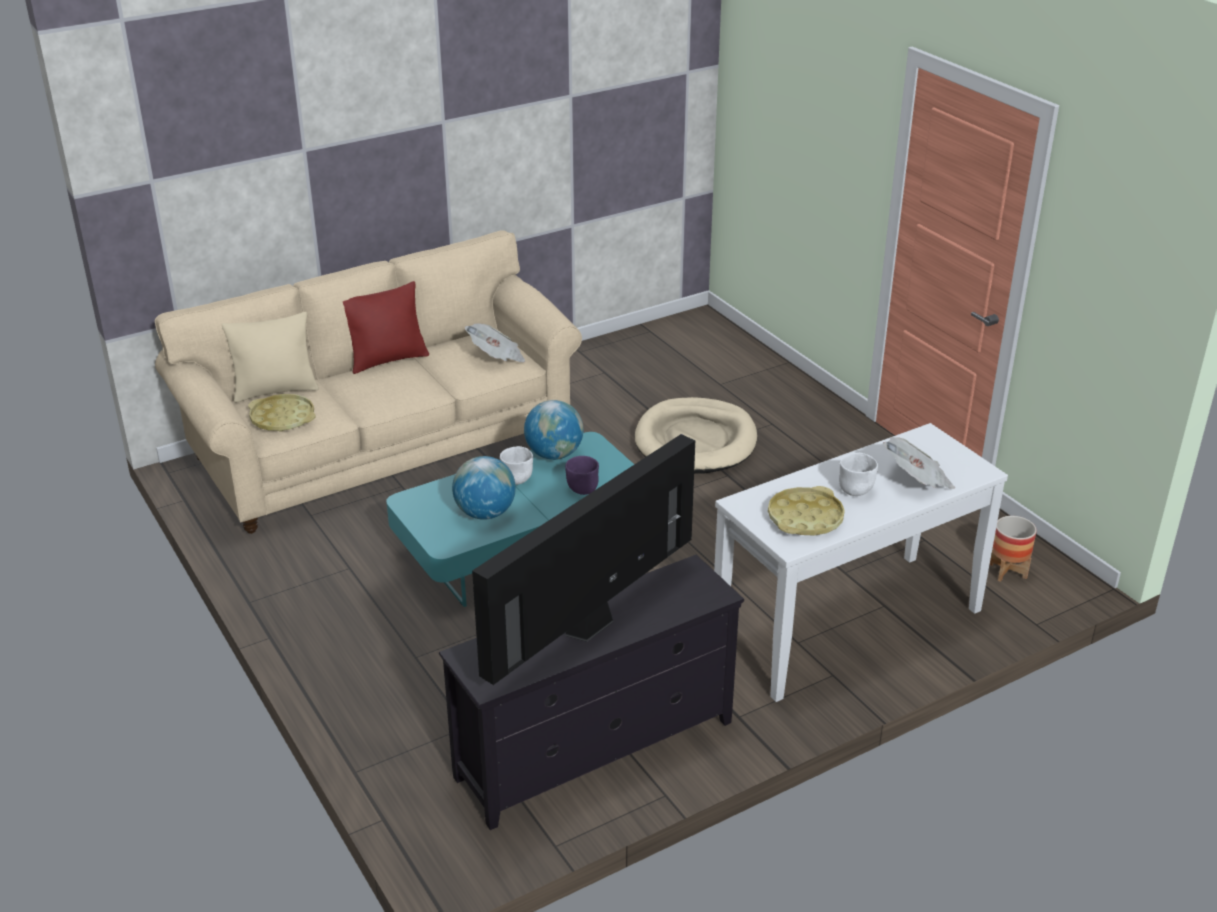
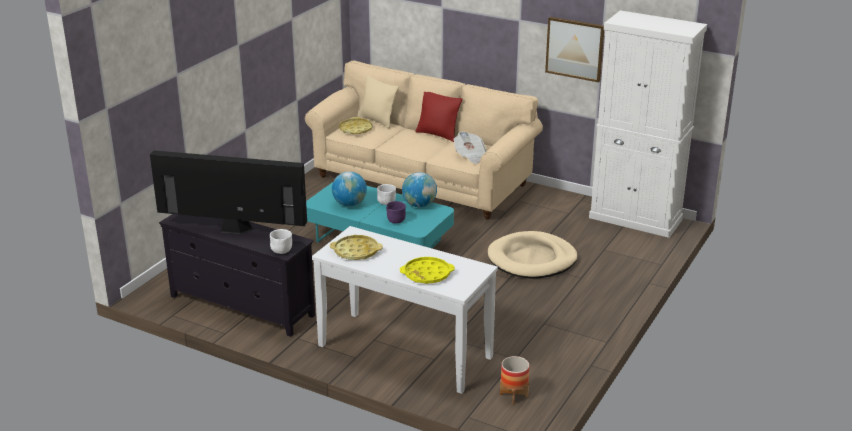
camera: 60 degrees right, 5 degrees down
(535, 133) = (575, 48): none -> picture
(667, 336) = (635, 219): none -> white cabinet
(856, 490) = (398, 259): white bowl -> white bowl (282, 251)
(917, 480) = (427, 274): newspaper -> yellow tray

